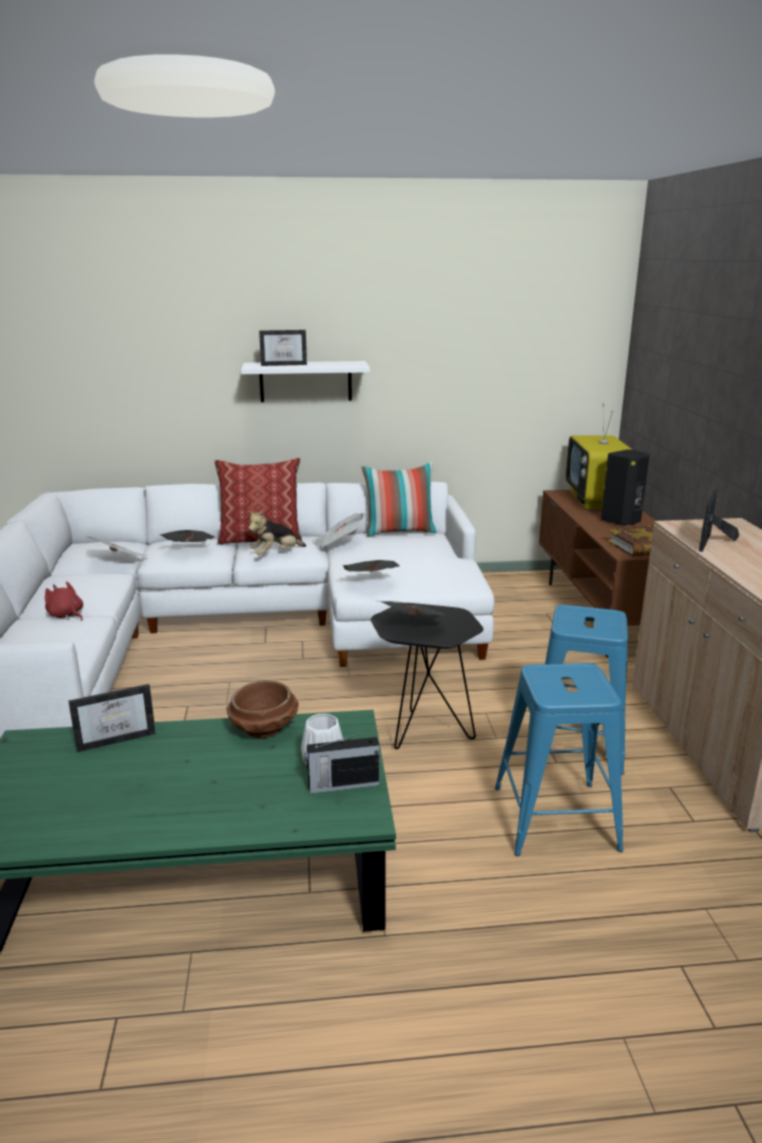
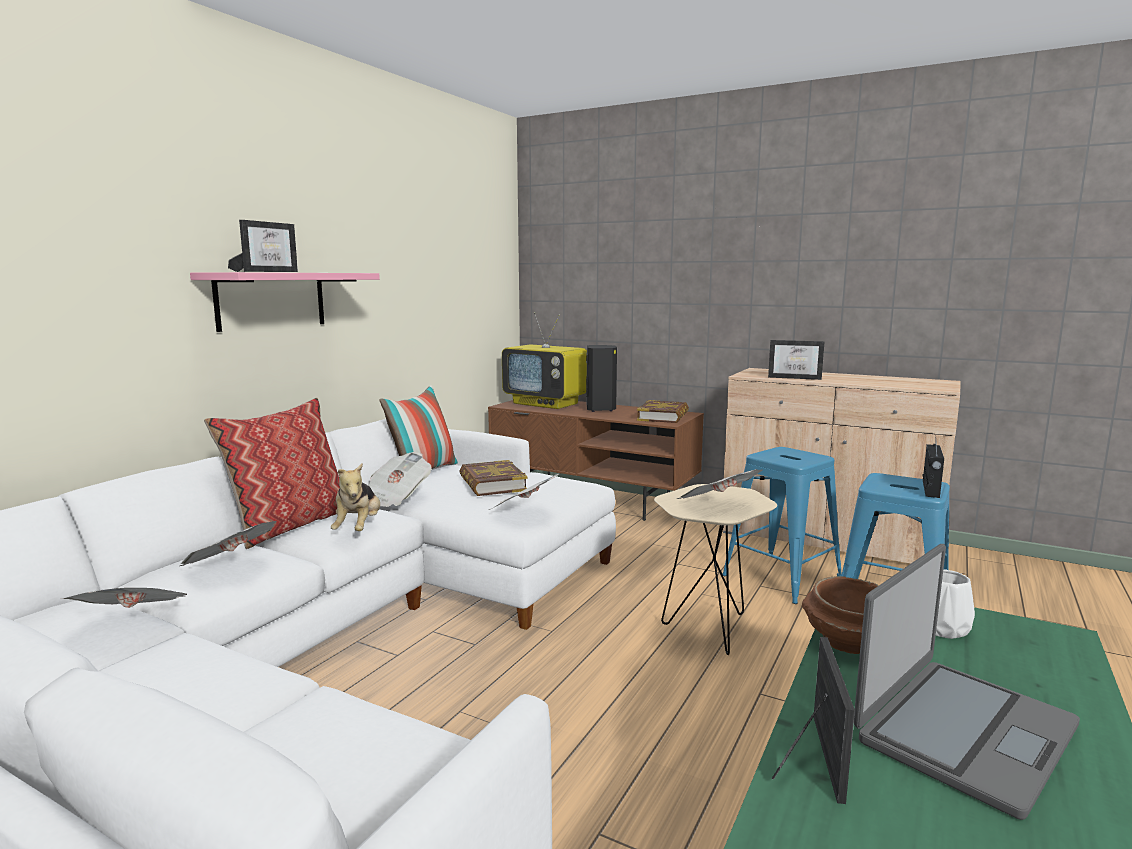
camera: 55 degrees left, 10 degrees down
(66, 615) = (260, 722): red plush toy -> none
(173, 780) = (963, 732): none -> laptop
(305, 381) = (271, 300): white shelf -> pink shelf
(342, 784) = (996, 631): radio -> radio (930, 489)
(402, 556) = (492, 484): none -> book
(423, 732) = (708, 631): black side table -> beige side table
(711, 543) = (795, 378): picture frame -> picture frame turned 45 degrees counterclockwise

